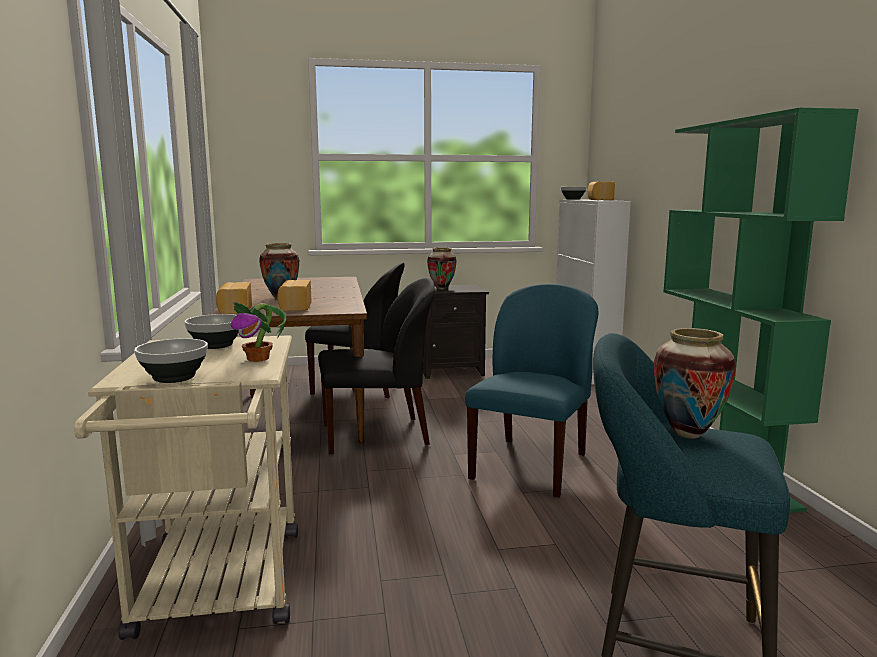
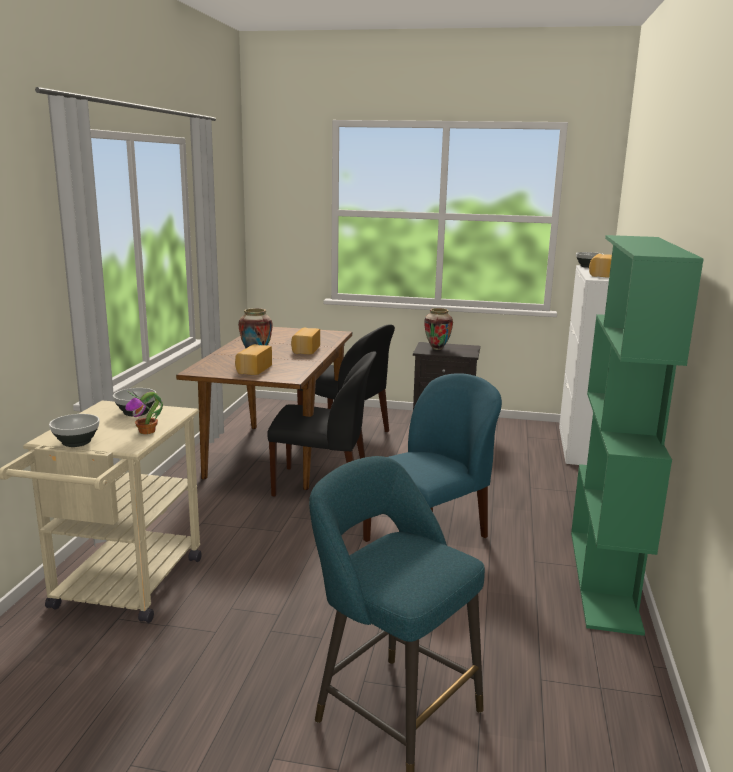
camera: 20 degrees right, 5 degrees up
(234, 310) = (204, 368): bread -> bread (305, 350)
(687, 434) = (411, 549): vase -> none

